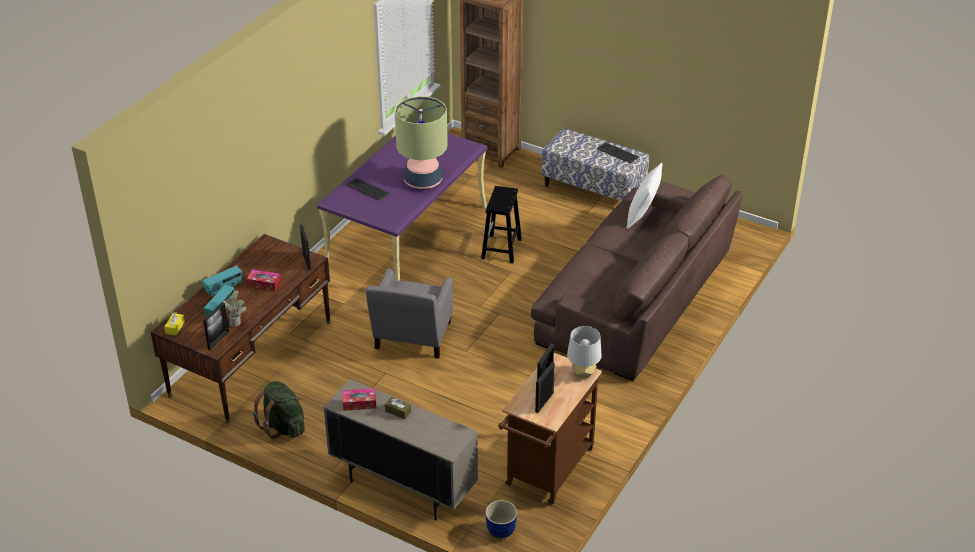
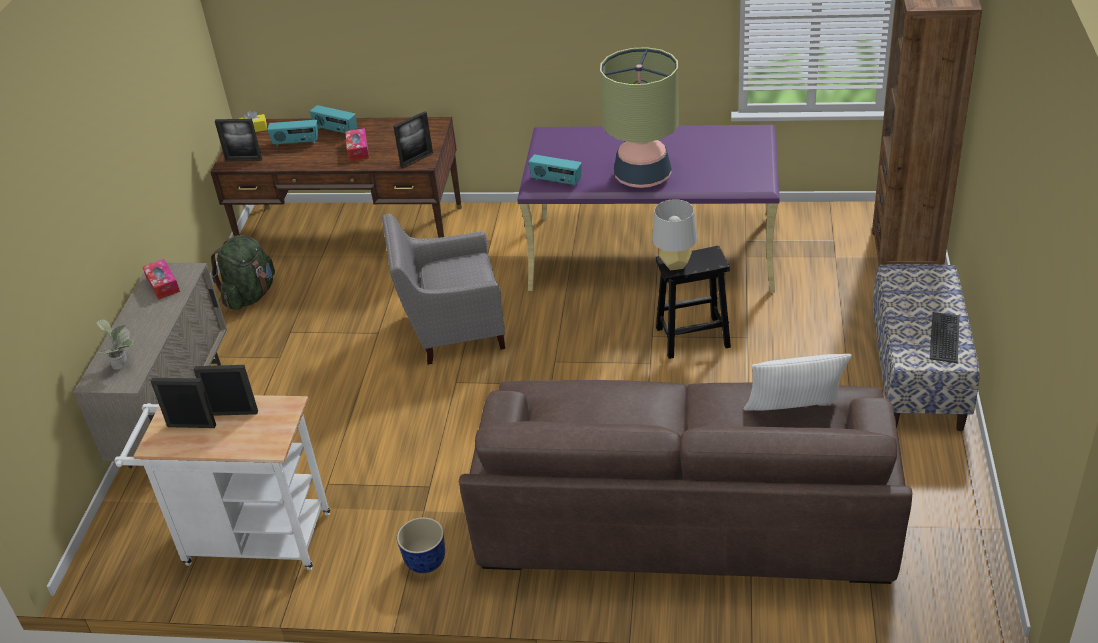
camera: 70 degrees right, 0 degrees up
(236, 321) = (282, 158): potted plant -> potted plant (124, 364)
(367, 189) = (589, 146): keyboard -> none
(395, 212) = (556, 181): none -> radio
(398, 411) = (156, 317): brown tissue box -> none
(501, 531) = (124, 533): planter -> planter (425, 562)
(547, 472) = (249, 539): brown cart -> white cart
(583, 373) = (269, 443): grey table lamp -> grey table lamp (675, 264)

